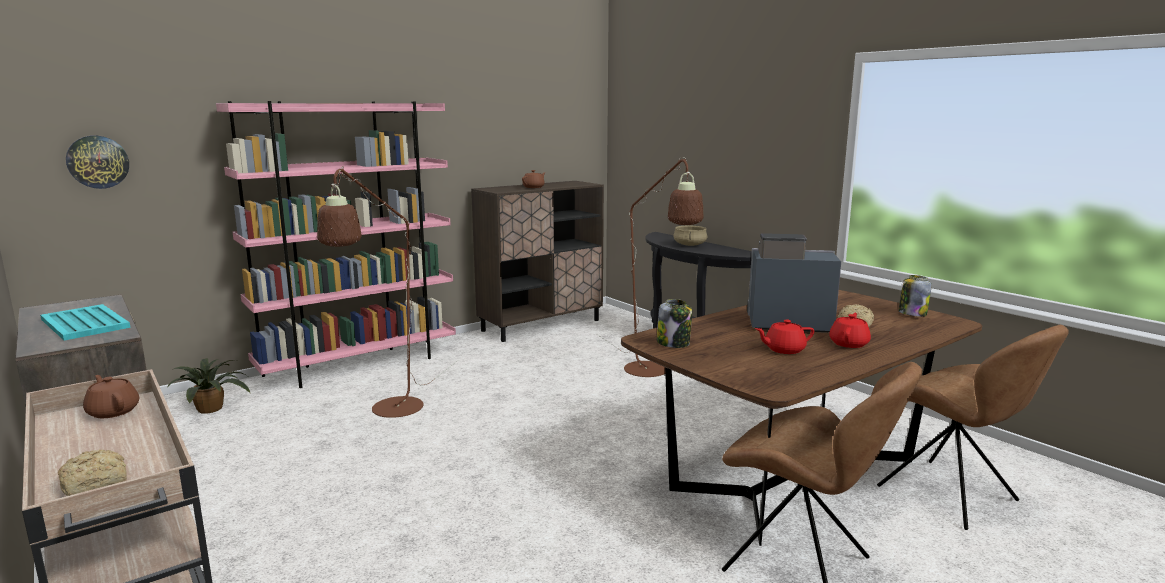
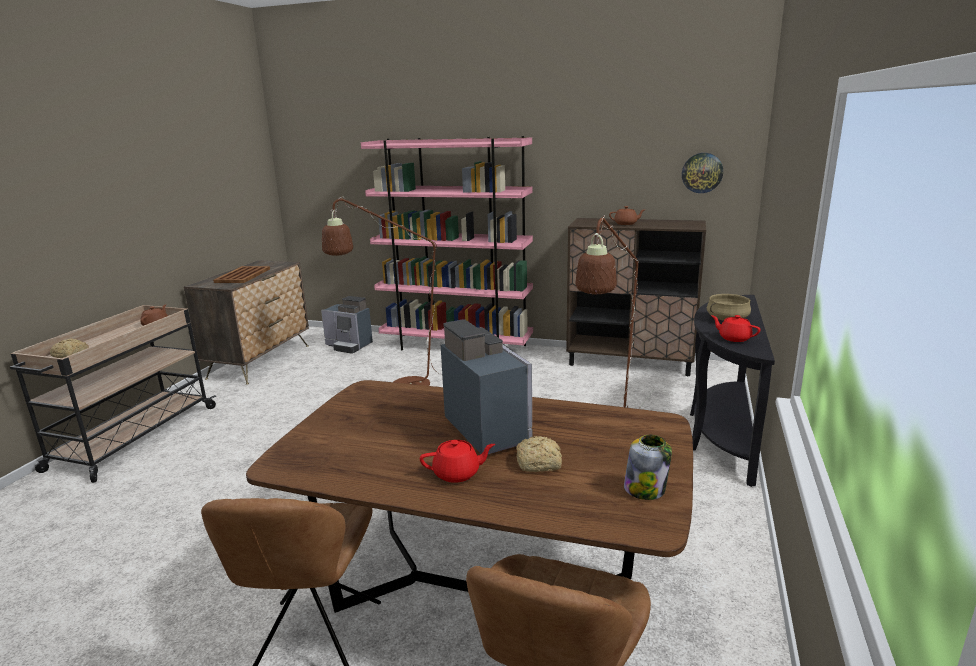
camera: 55 degrees right, 5 degrees up
(85, 323) = (242, 275): turquoise tray -> brown tray
(98, 162) = (321, 178): wall clock -> wall clock (702, 173)
(212, 408) = (349, 346): potted plant -> coffee machine
(673, 343) = (367, 400): jar -> none
(783, 350) = (397, 446): red teapot -> red teapot (734, 338)

